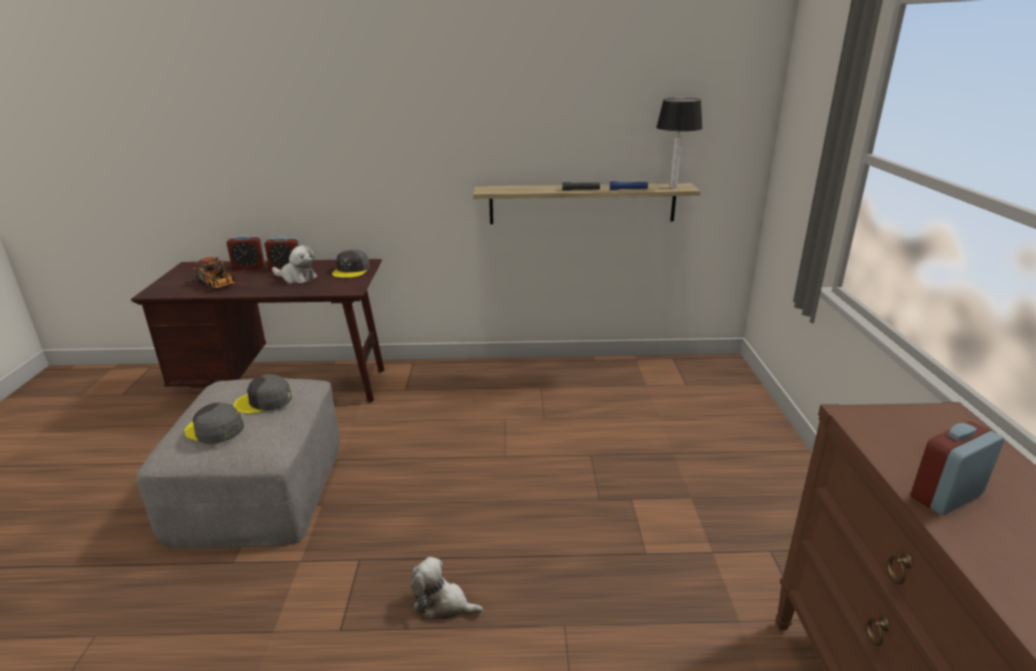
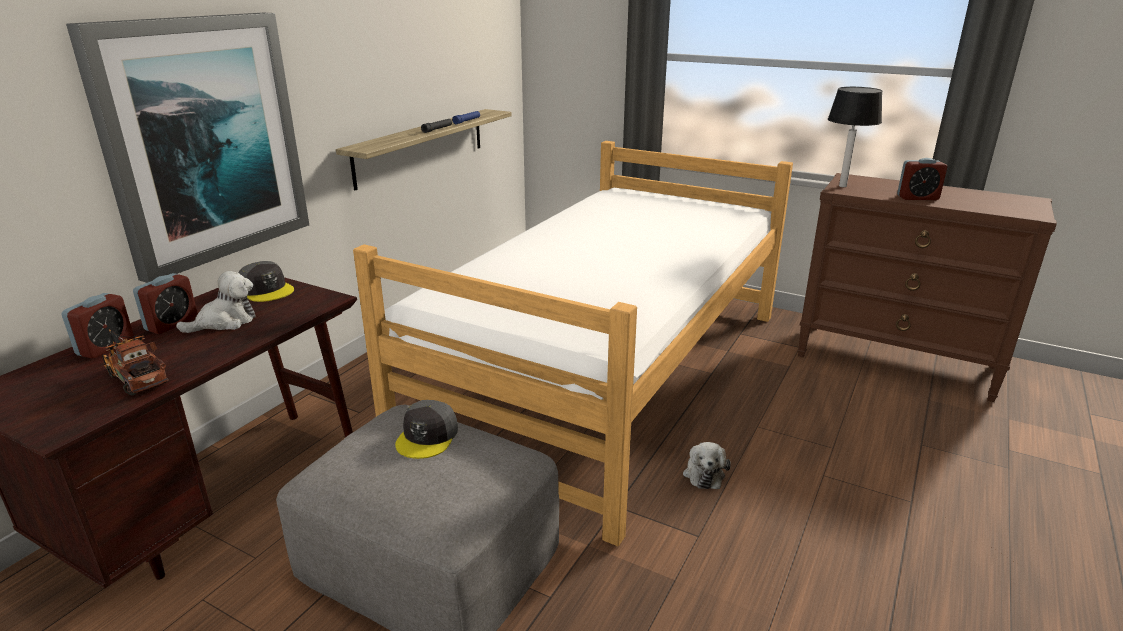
camera: 60 degrees left, 0 degrees up
(214, 430) = (455, 478): grey cap -> none
(217, 284) = (136, 376): toy truck -> toy truck turned 120 degrees counterclockwise
(353, 158) = (203, 141): none -> picture
(443, 604) = (703, 473): plush toy -> plush toy turned 45 degrees counterclockwise
(568, 482) = (608, 375): none -> bed
(673, 187) = (488, 113): table lamp -> table lamp (843, 186)
(946, 496) = (917, 198): alarm clock -> alarm clock turned 90 degrees counterclockwise

